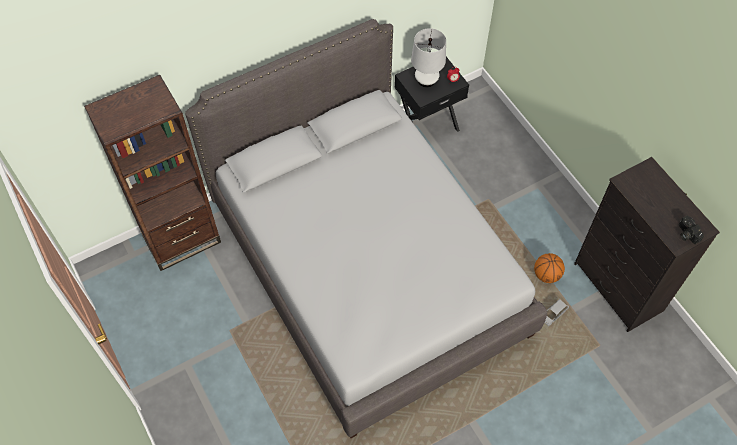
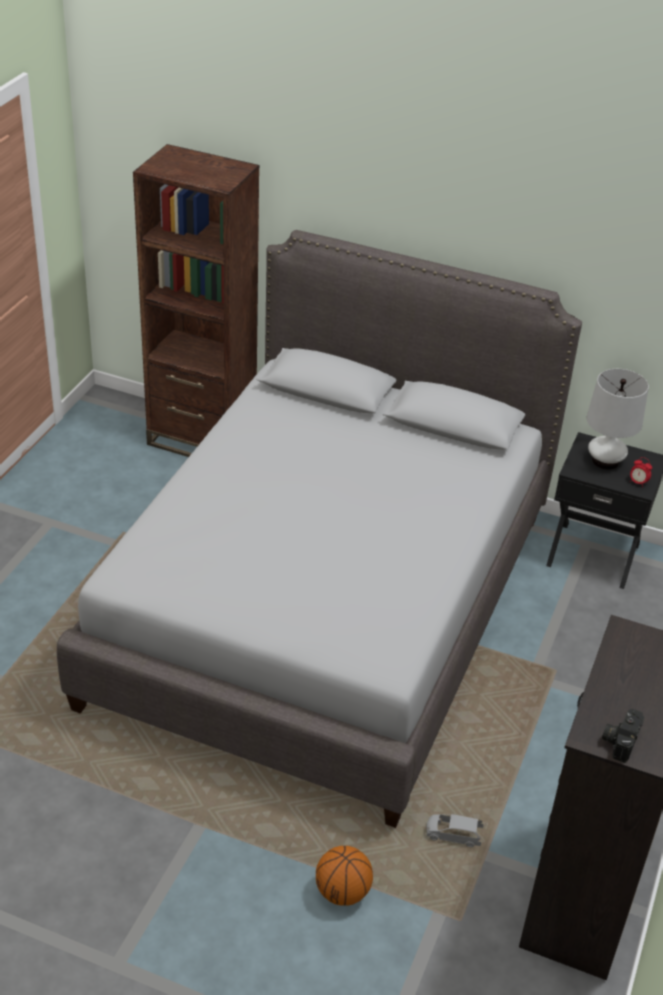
camera: 50 degrees right, 20 degrees down
(546, 275) = (508, 795): basketball -> basketball (342, 892)

